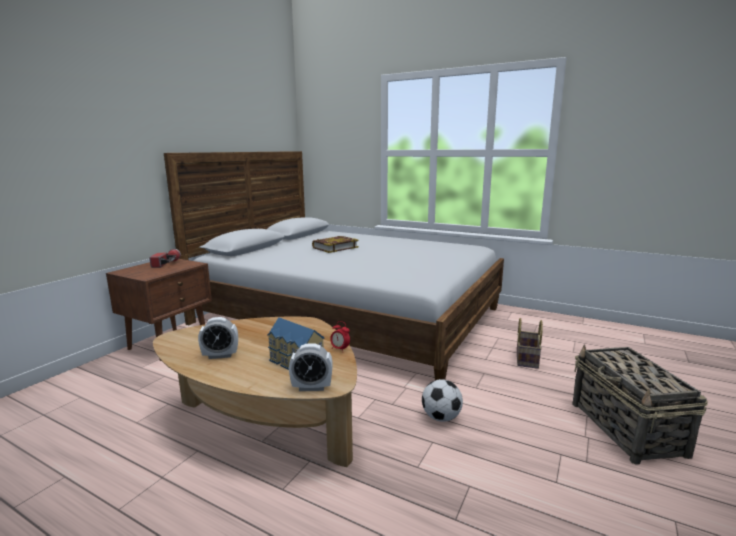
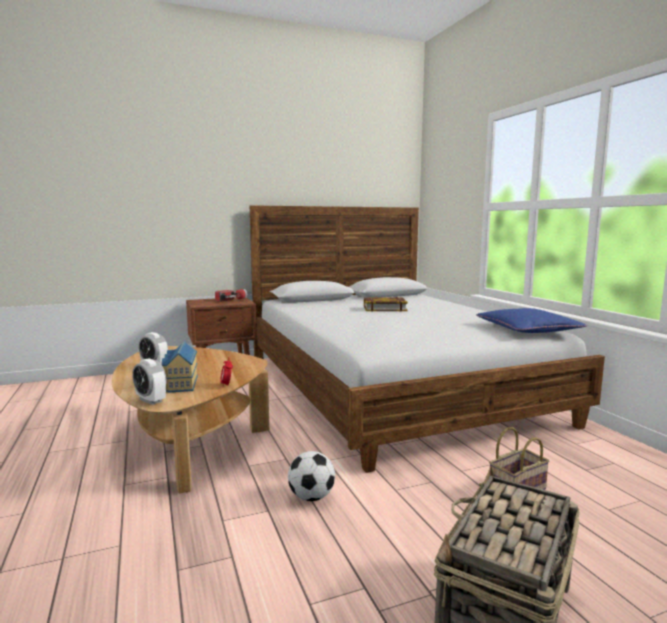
camera: 40 degrees right, 5 degrees down
(462, 248) = (527, 329): none -> blue pillow

